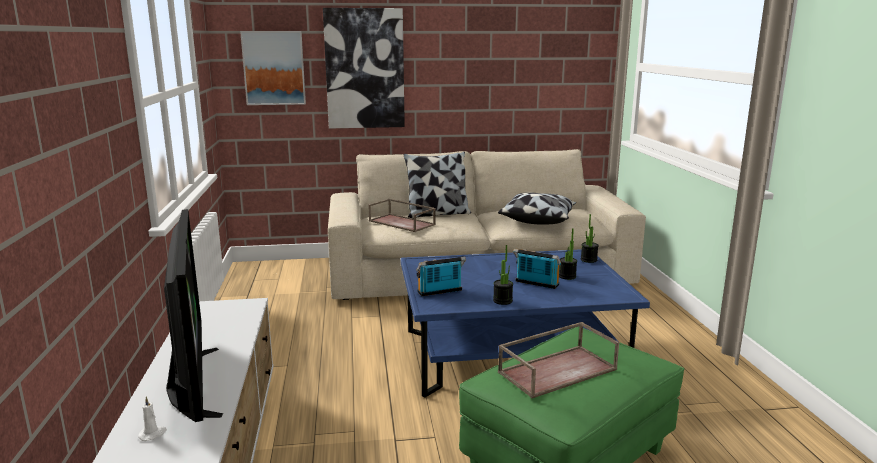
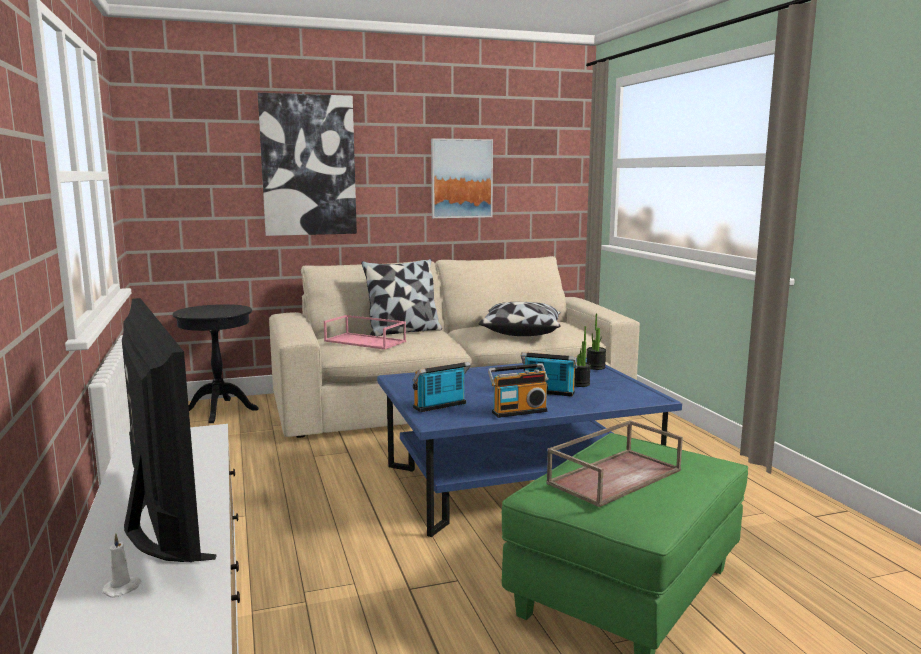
camera: 10 degrees left, 5 degrees down
(274, 68) = (197, 163): picture -> picture (461, 178)
(289, 271) = (220, 410): none -> black side table
(402, 223) = (366, 341): brown tray -> pink tray
(502, 301) = (518, 411): potted plant -> radio

